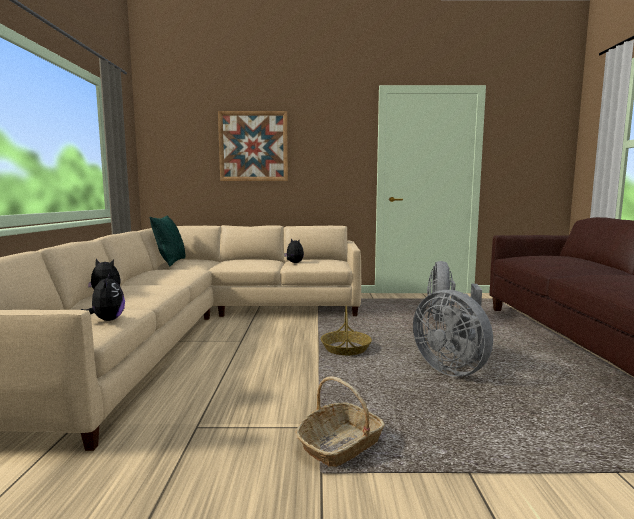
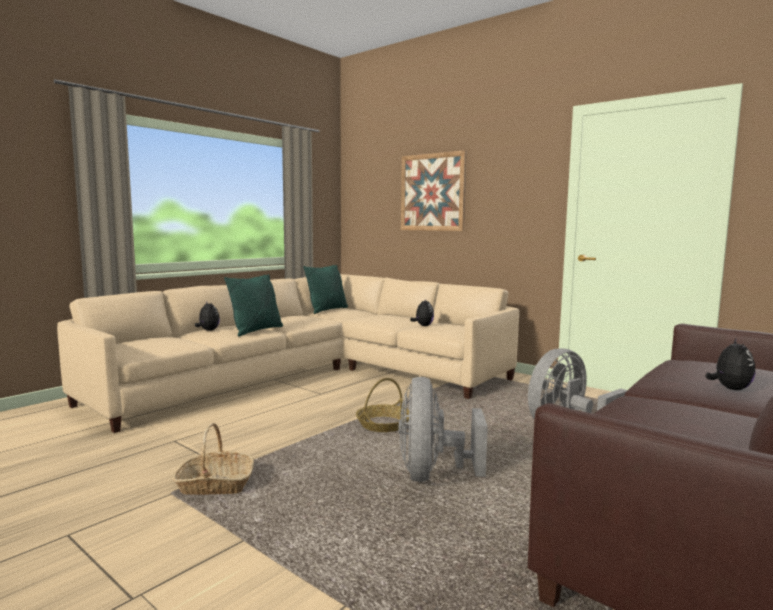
camera: 40 degrees right, 0 degrees up
(107, 320) = (161, 347): plush toy -> plush toy (729, 389)
(161, 287) = (256, 331): none -> green pillow

